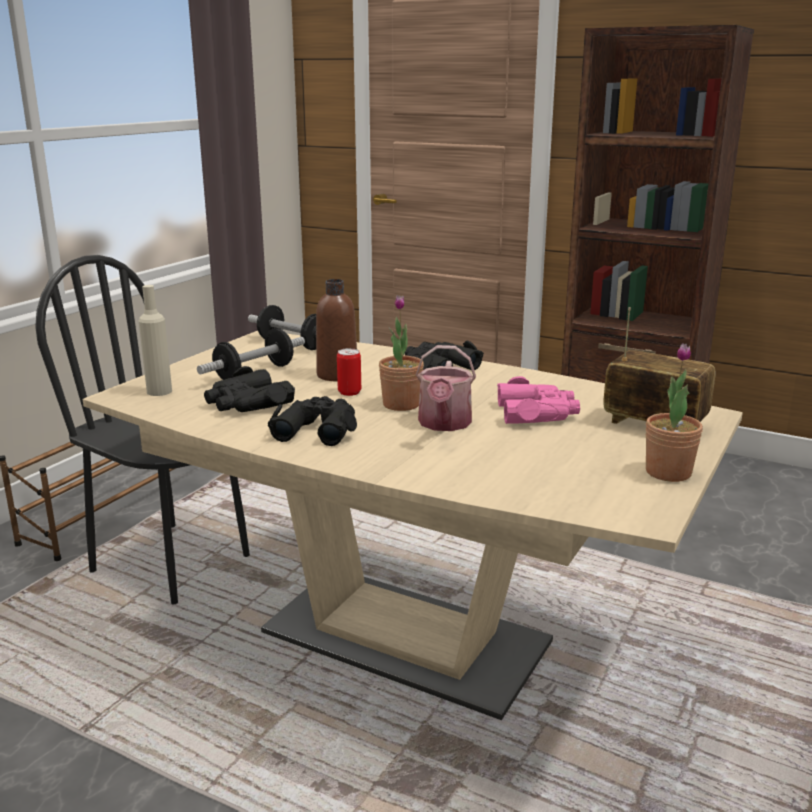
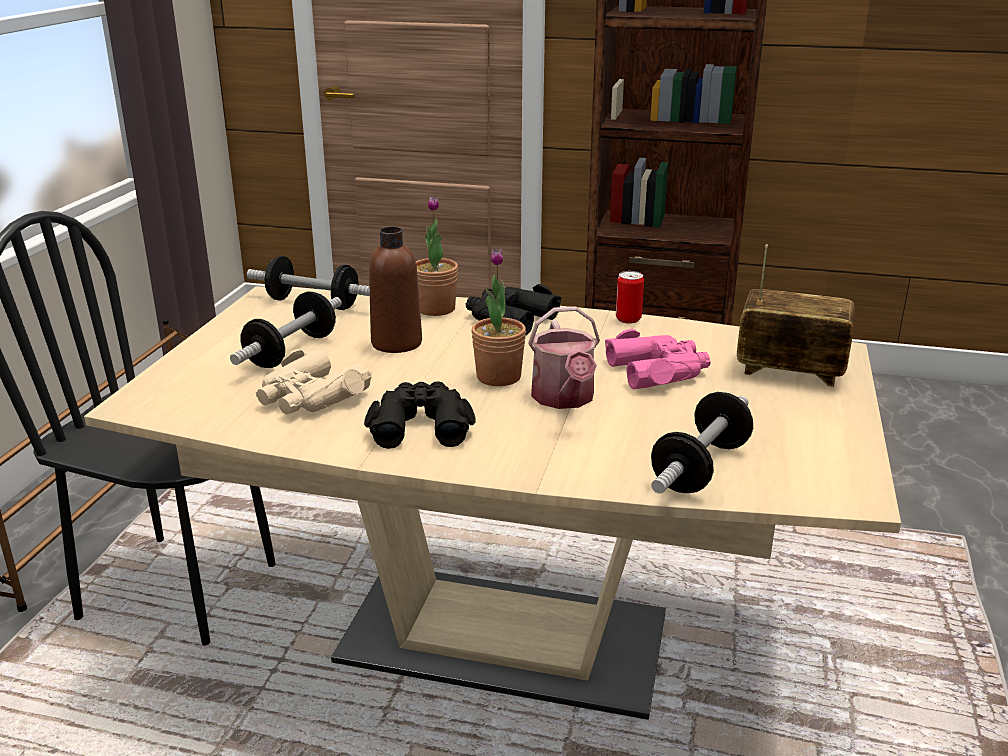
camera: 15 degrees left, 5 degrees up
(159, 391) = (184, 393): beige bottle -> none
(247, 403) = (310, 397): black binoculars -> beige binoculars
(349, 392) = (426, 366): can -> can (628, 319)
(523, 483) = (700, 468): none -> dumbbell
(668, 472) = (841, 432): potted plant -> potted plant (436, 309)

